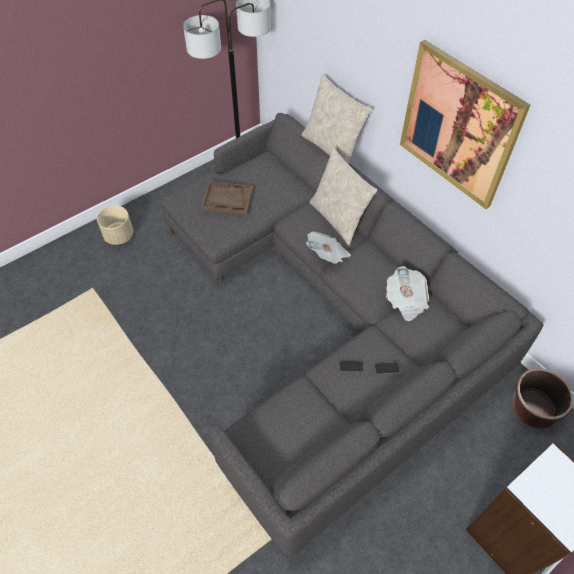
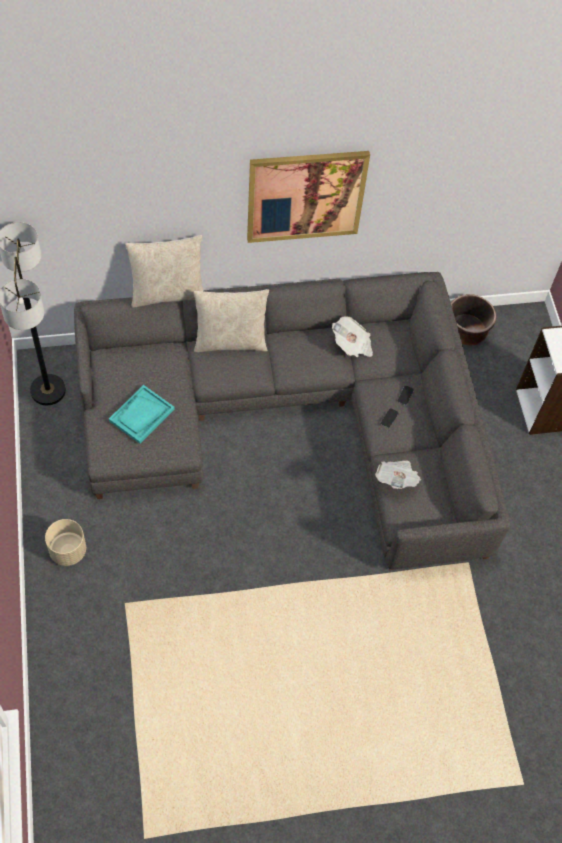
camera: 65 degrees left, 5 degrees up
(227, 199) = (141, 415): brown tray -> turquoise tray
(327, 255) = (267, 372): newspaper -> newspaper (396, 479)

